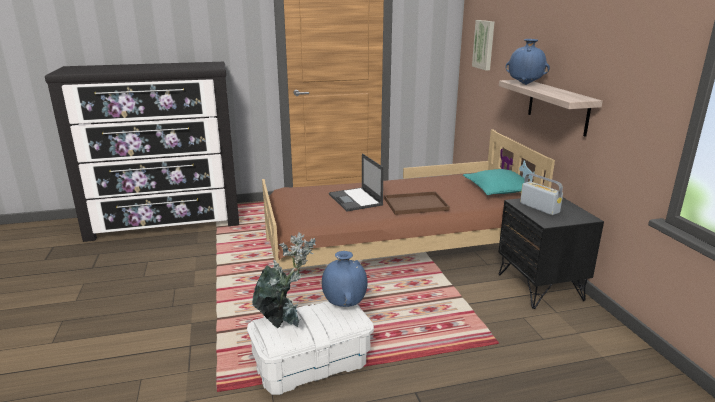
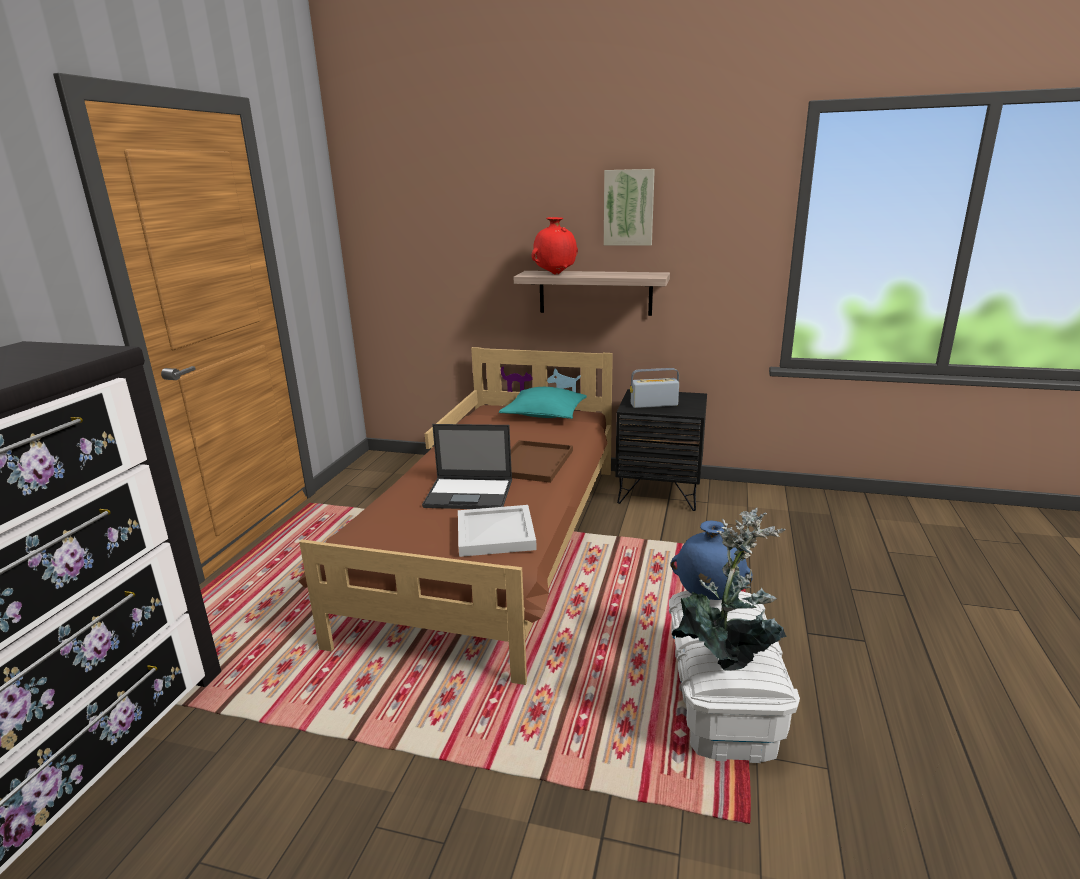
camera: 60 degrees left, 0 degrees up
(319, 216) = (494, 533): none -> white tray
(484, 44) = (412, 238): picture -> picture (629, 207)
(525, 84) = (555, 274): blue vase -> red vase

